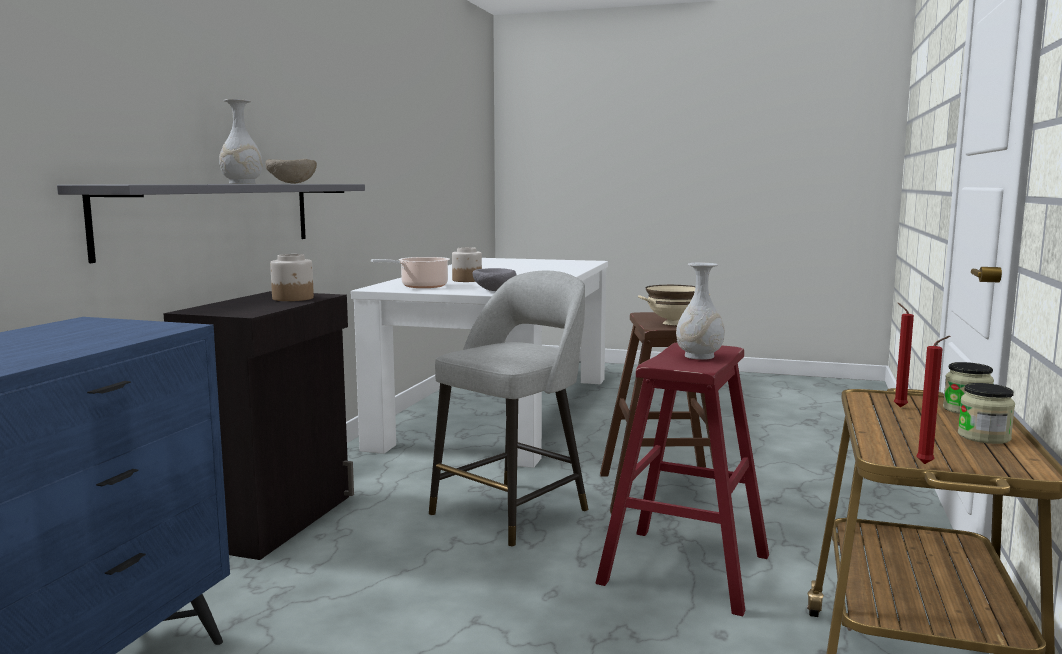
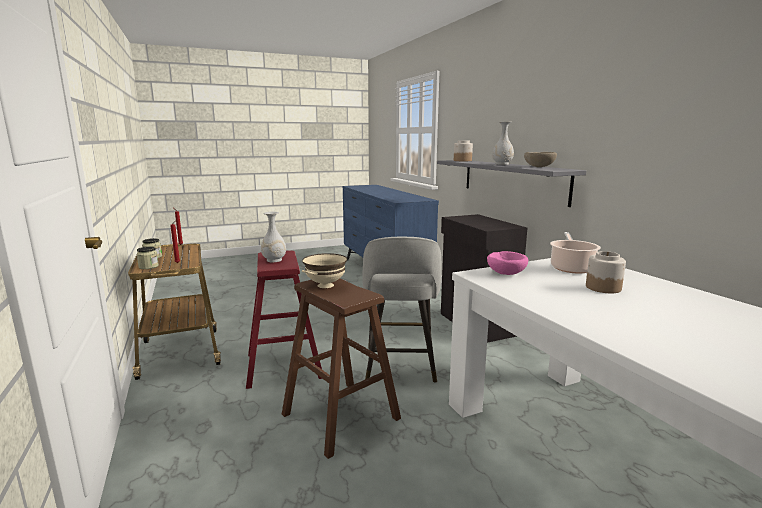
camera: 140 degrees right, 5 degrees up
(293, 298) = (486, 225): jar -> jar (462, 161)
(494, 291) = (505, 273): grey bowl -> pink bowl

